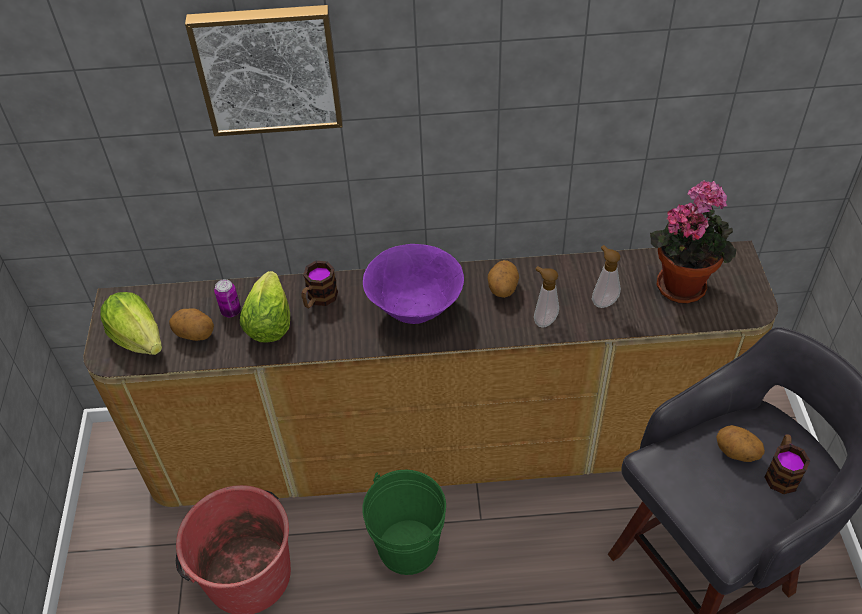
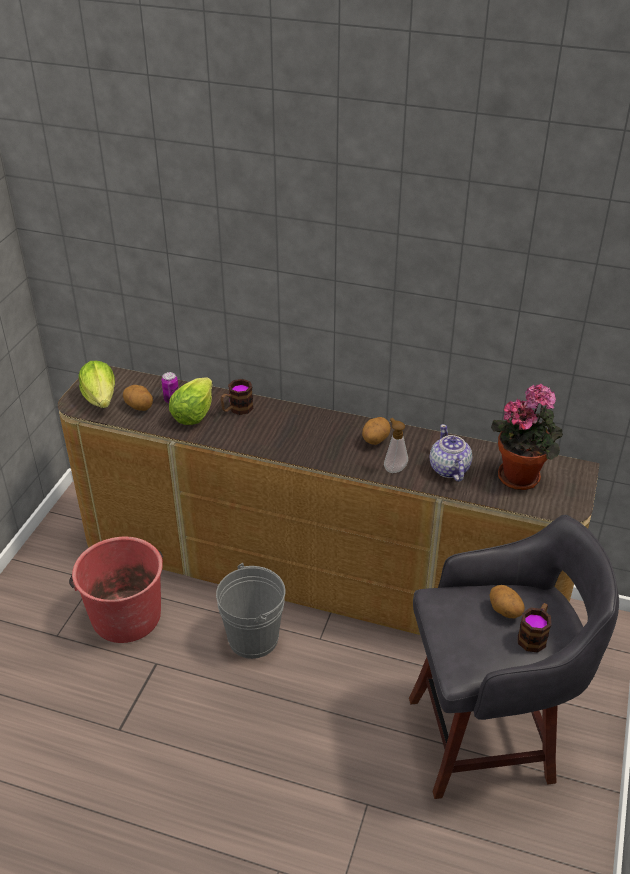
camera: 20 degrees right, 10 degrees down
(268, 68) = (231, 217): picture -> none
(408, 547) = (253, 638): green bucket -> grey bucket
(416, 309) = (302, 435): purple bowl -> none
(603, 301) = (449, 469): soap dispenser -> teapot

